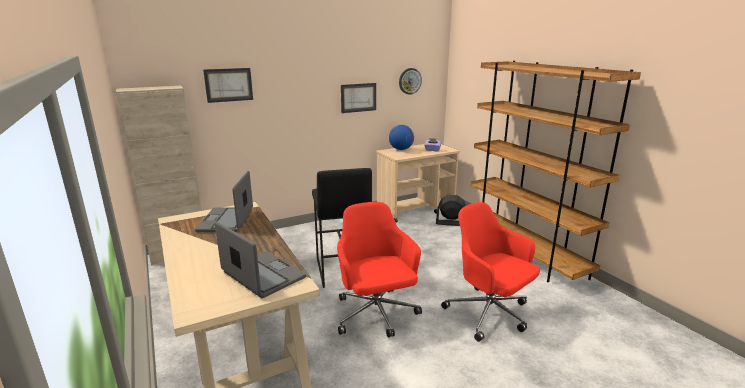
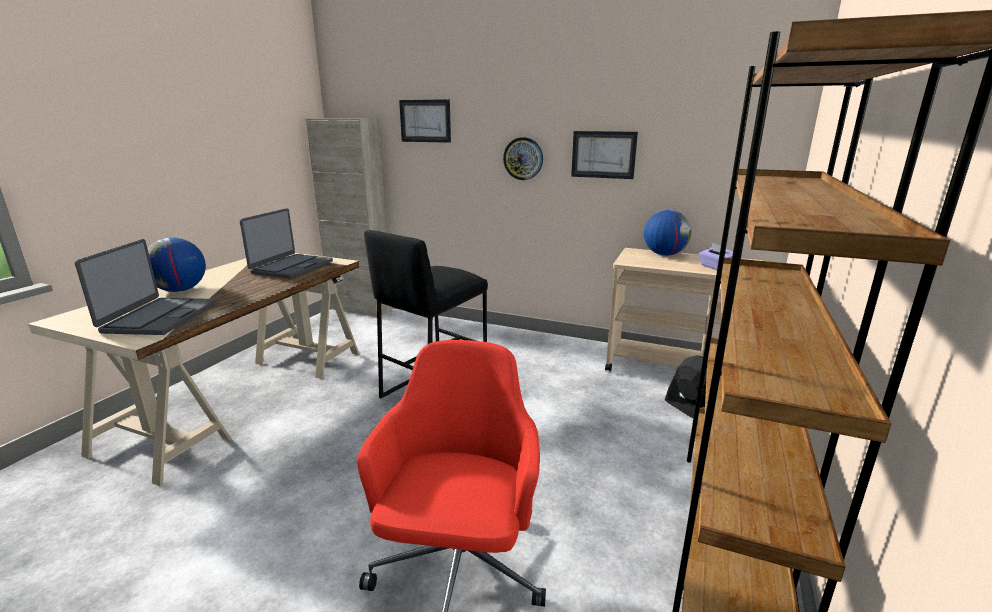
camera: 50 degrees right, 0 degrees up
(204, 262) = (180, 290): none -> globe
(226, 220) = (291, 267): laptop -> laptop turned 150 degrees clockwise
(376, 314) = (354, 458): red office chair -> none
(409, 81) = (712, 133): wall clock -> wall clock (523, 158)

